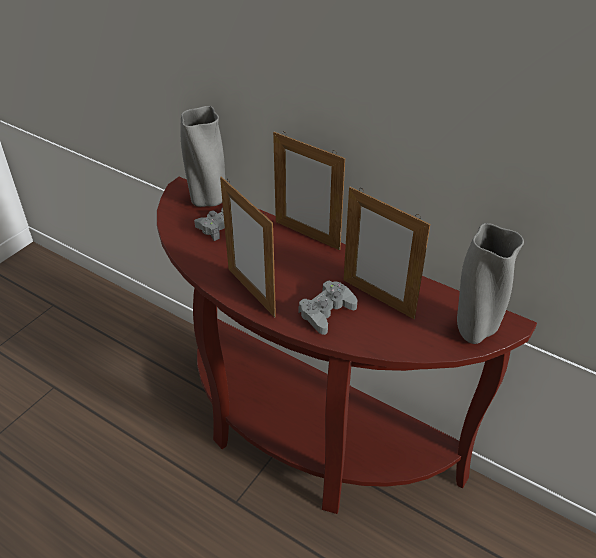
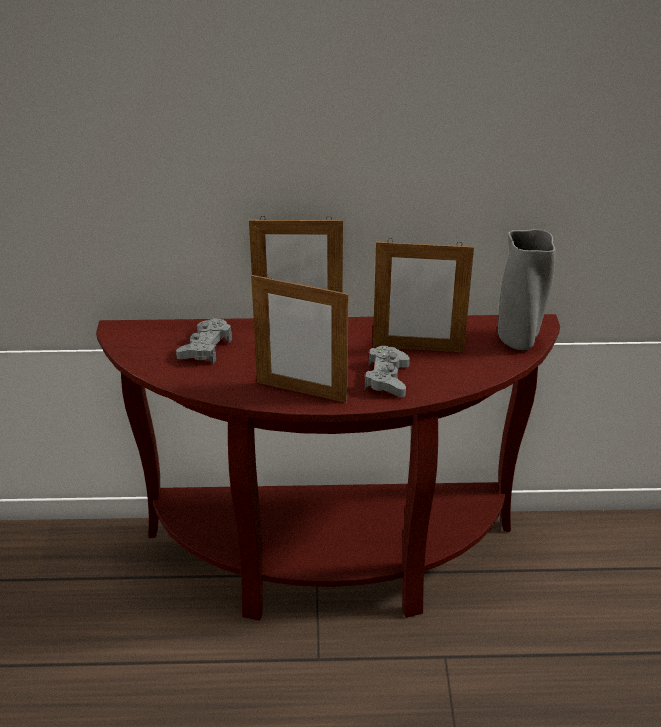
camera: 35 degrees left, 5 degrees down
(208, 201) = (162, 331): grey vase -> none

